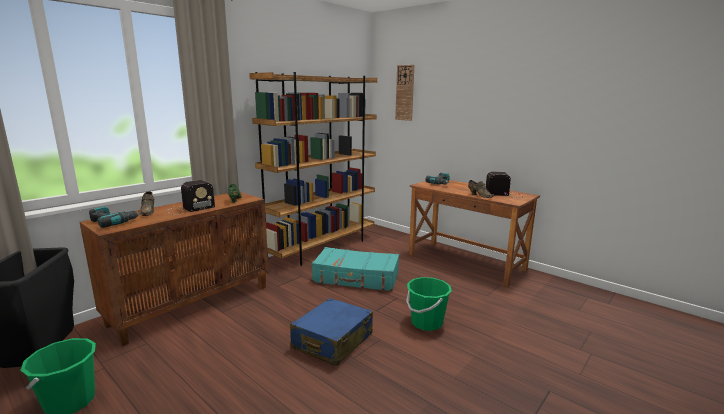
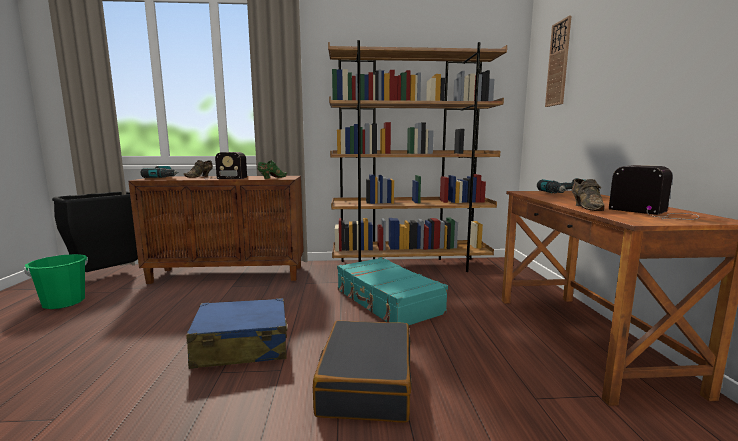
camera: 45 degrees right, 5 degrees down
(426, 322) = (366, 382): green bucket -> black suitcase

